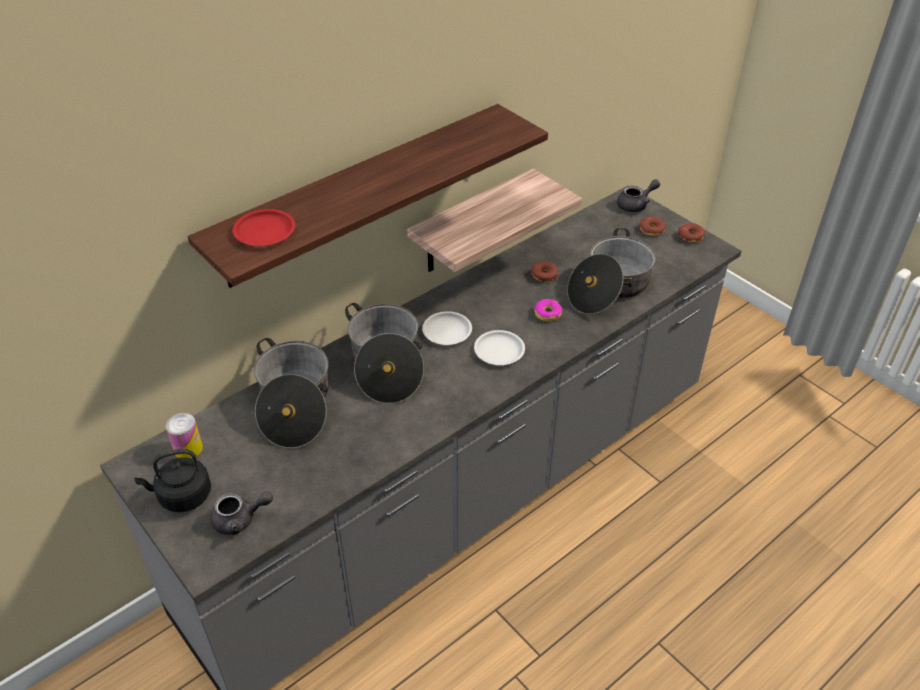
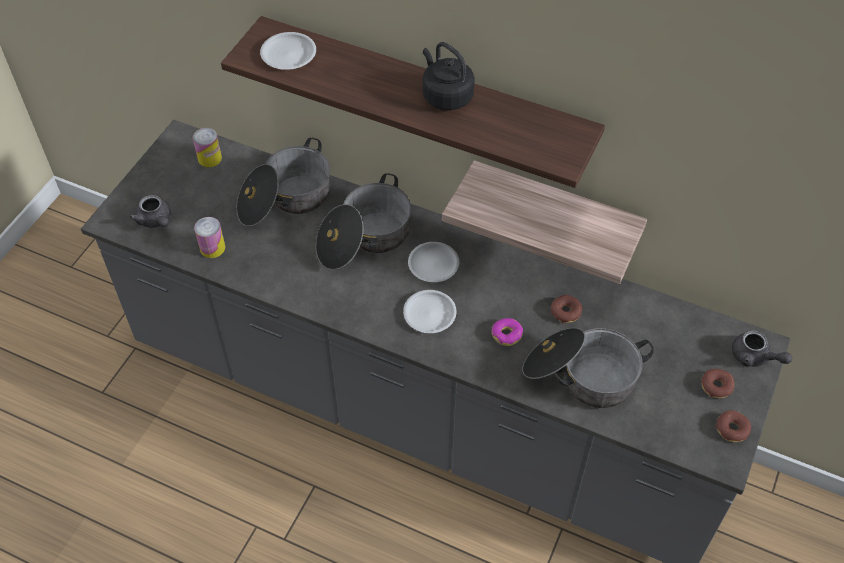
camera: 65 degrees right, 10 degrees up
(182, 496) = (163, 178): black kettle -> black kettle (445, 96)
(265, 232) = (288, 55): red plate -> white plate
(315, 480) = (212, 248): none -> can

